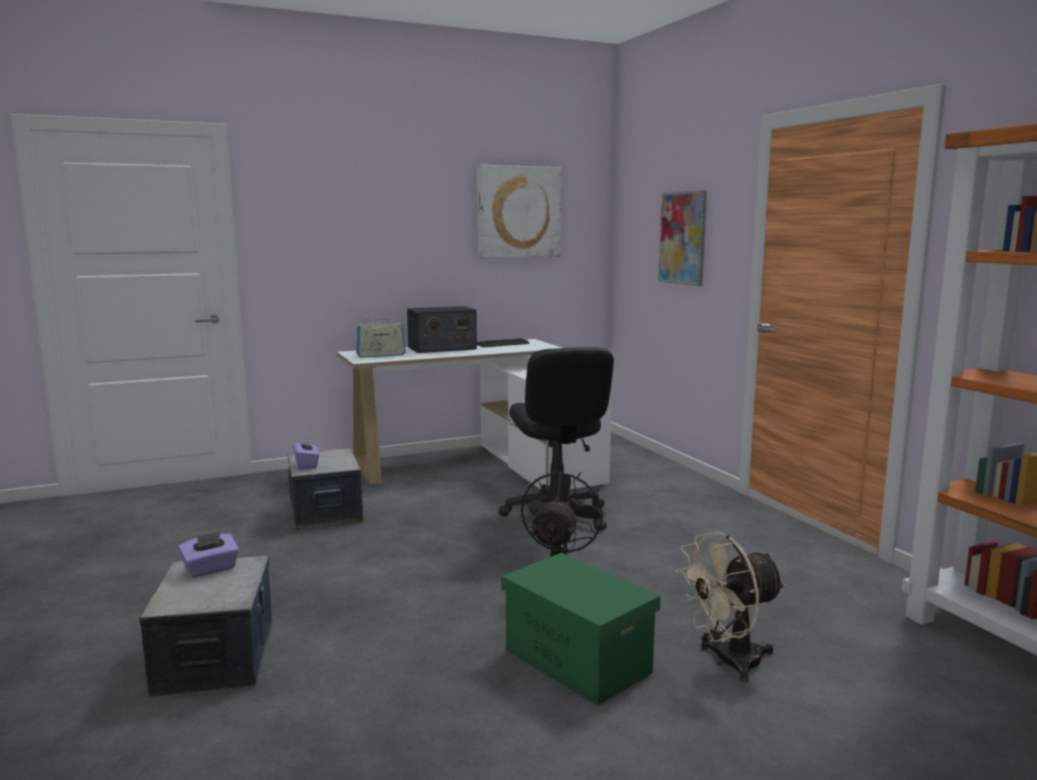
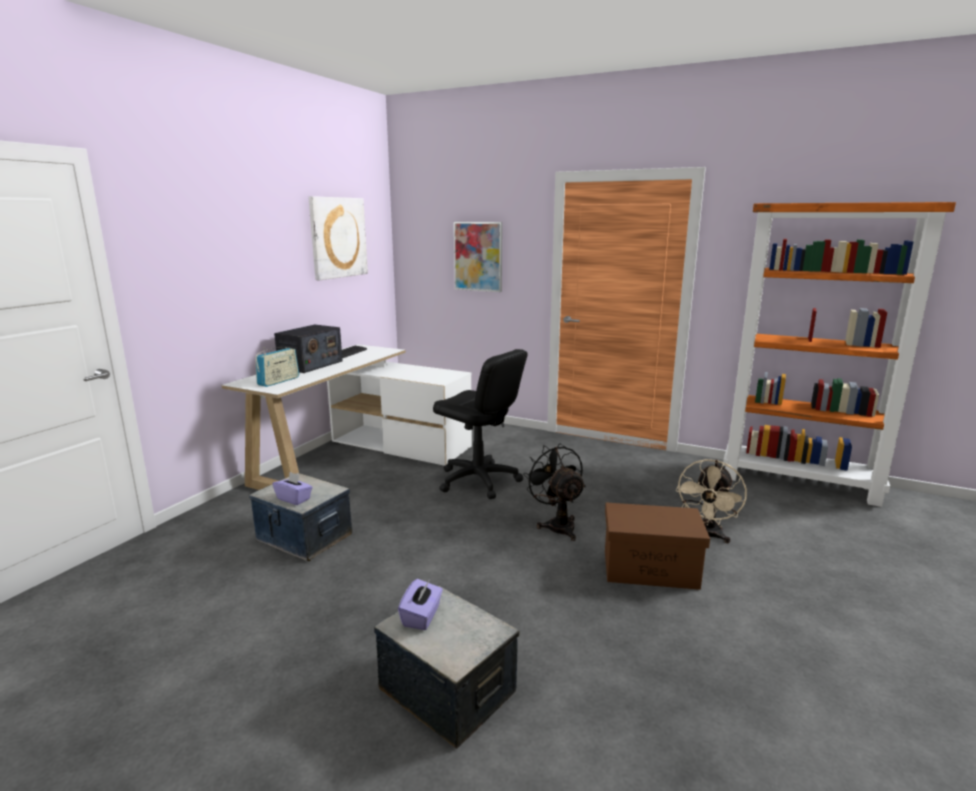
camera: 40 degrees left, 5 degrees up
(579, 661) = (651, 569): green storage box -> brown storage box

